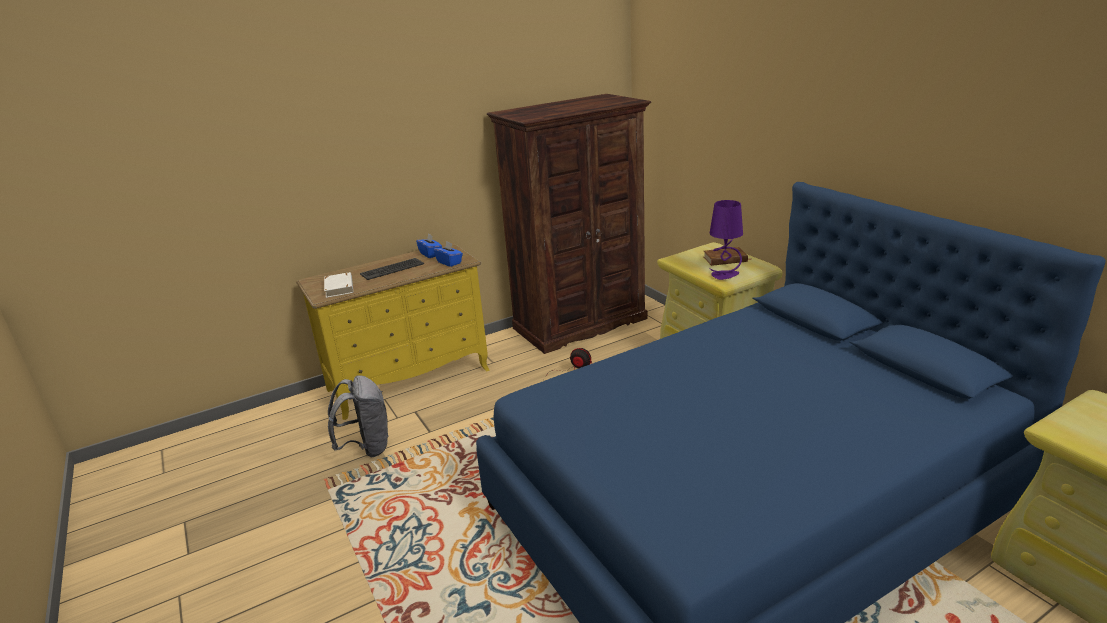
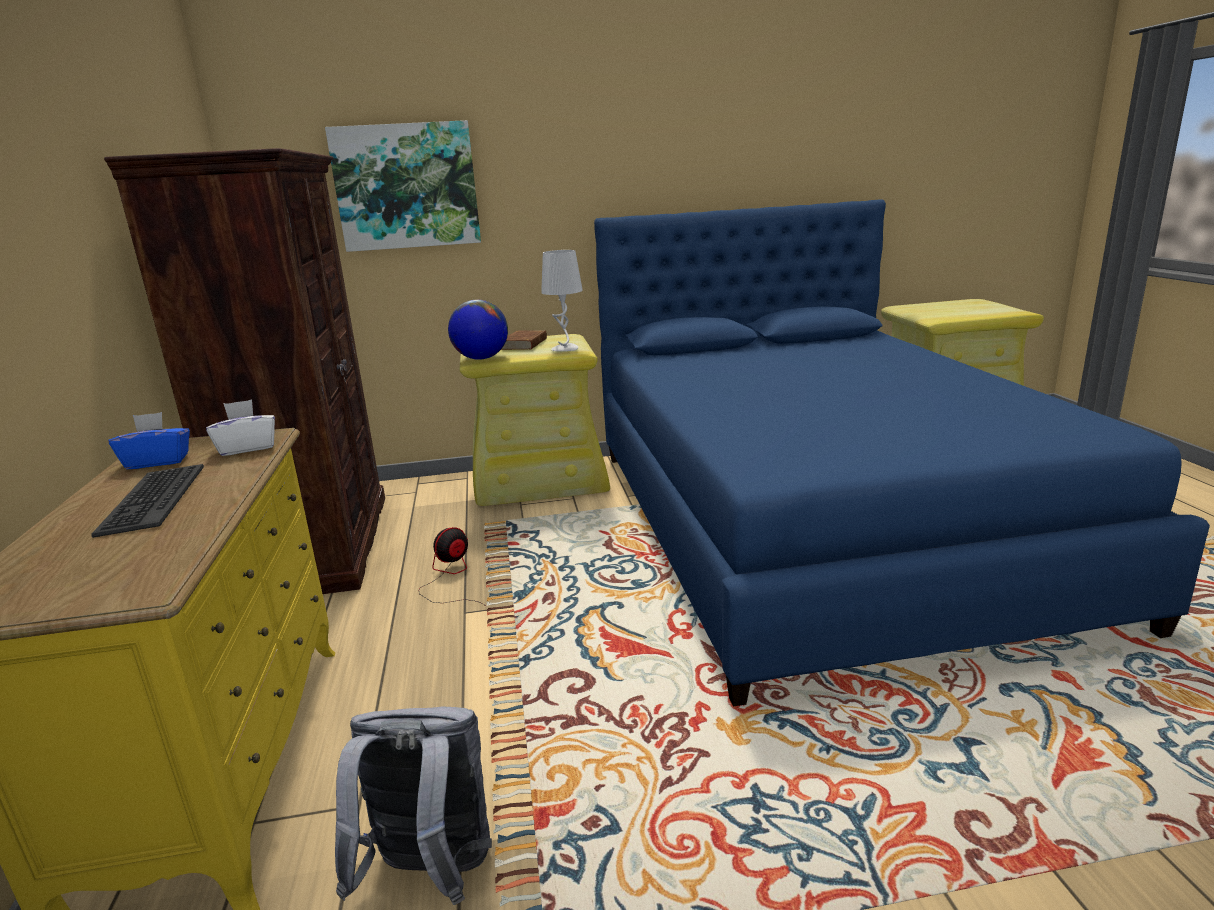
camera: 70 degrees left, 5 degrees down
(339, 287) = (125, 565): white book -> none
(449, 262) = (247, 448): blue tissue box -> white tissue box
(677, 258) = (481, 358): none -> globe
(705, 123) = (406, 186): none -> picture
(725, 275) = (565, 349): purple table lamp -> grey table lamp

